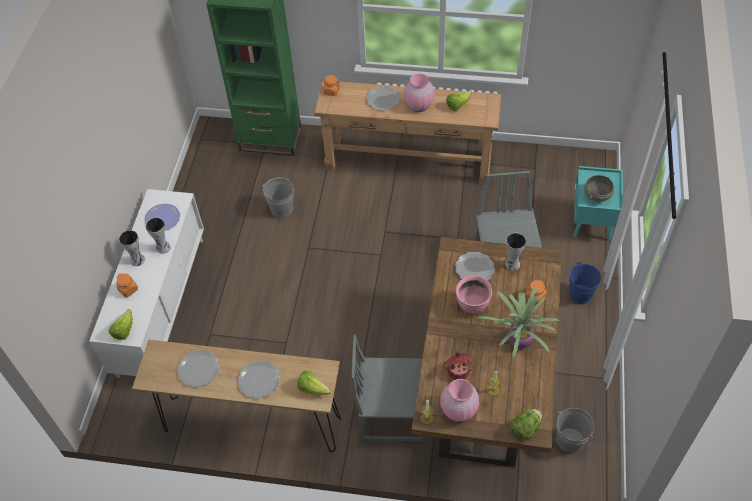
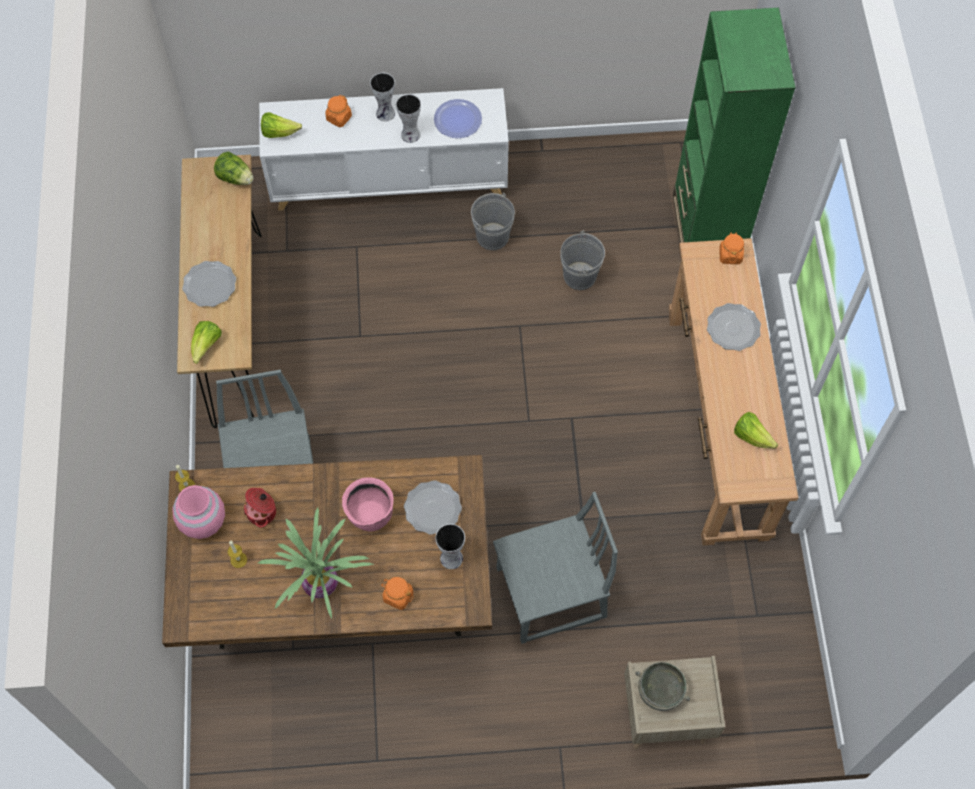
camera: 75 degrees right, 10 degrees up
(199, 369) = (216, 218): plate -> none
(419, 105) = (736, 381): pink vase -> none
(525, 428) = (186, 607): lettuce -> lettuce (235, 178)
(570, 440) = (270, 718): grey bucket -> grey bucket (492, 236)
(578, 295) = (515, 707): blue bucket -> none
(592, 222) = (665, 717): turquoise nightstand -> beige nightstand

